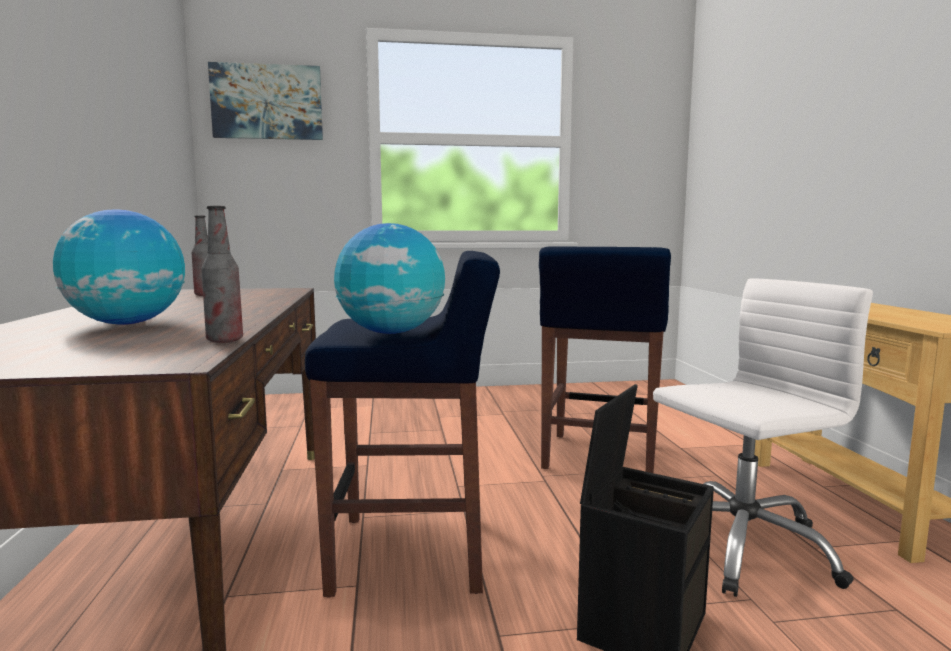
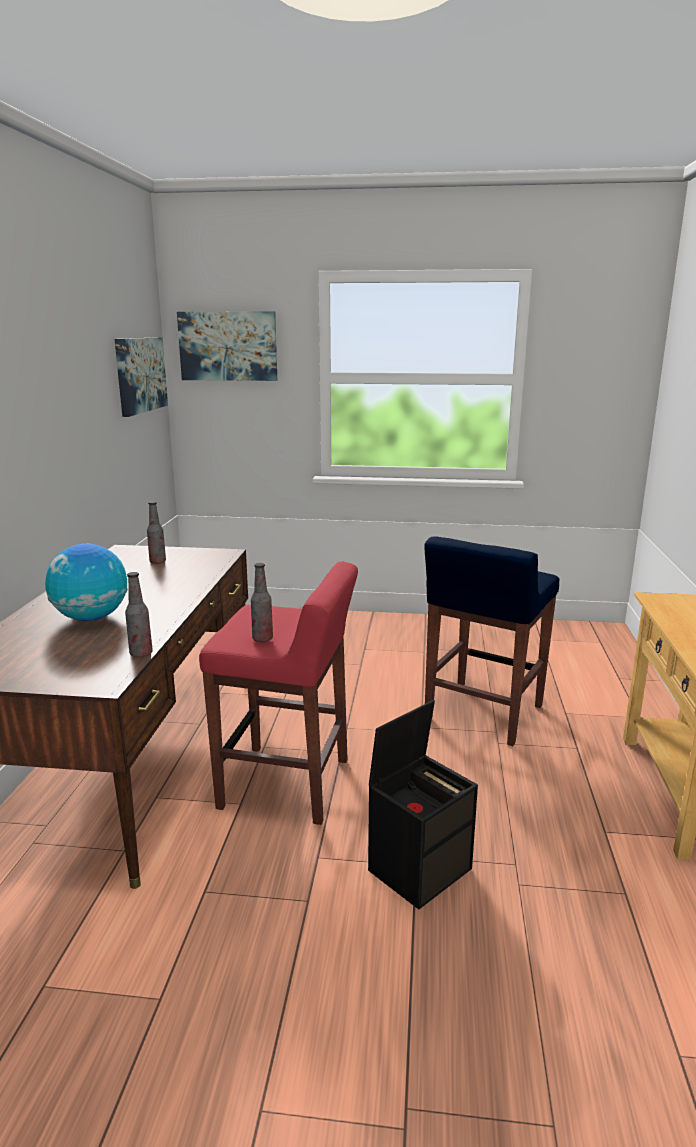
camera: 15 degrees right, 10 degrees up
(167, 113) = (140, 375): none -> picture
(391, 333) = (262, 639): globe -> bottle
(413, 553) = (287, 784): blue stool -> red stool
(741, 546) = (543, 819): white office chair -> none

